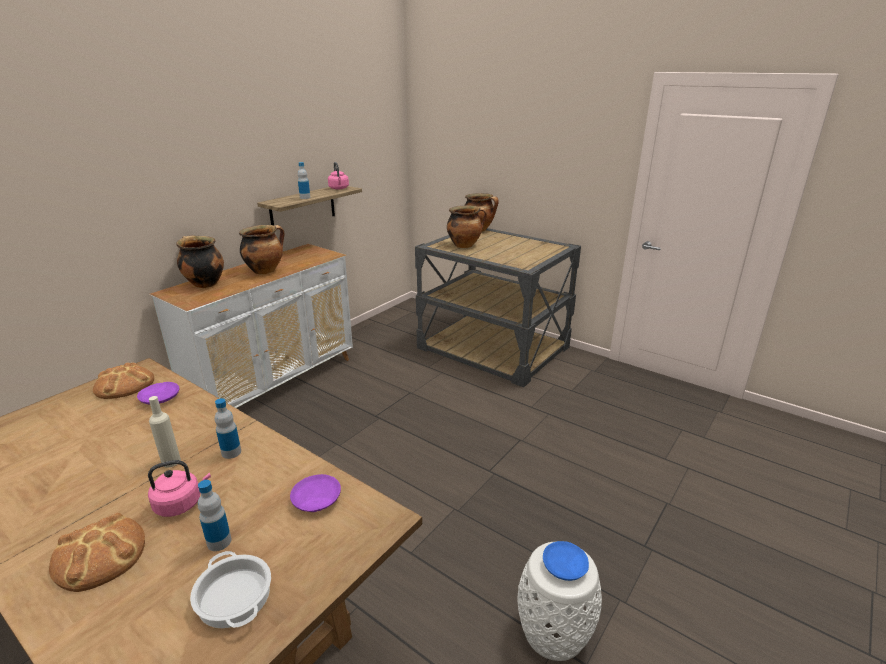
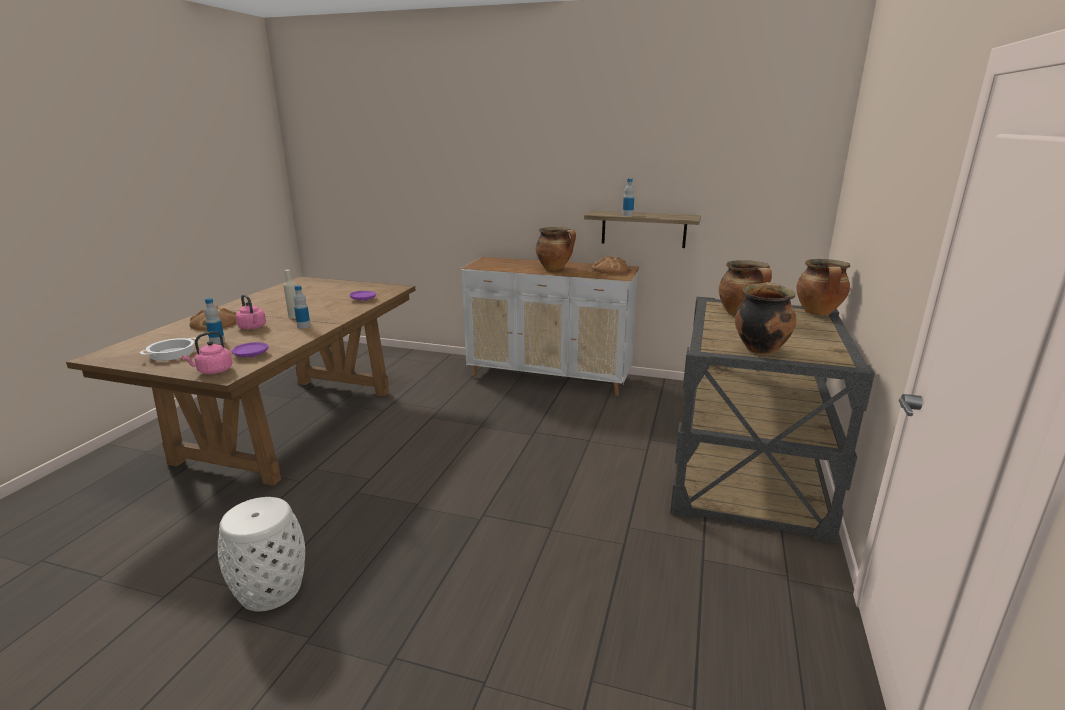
camera: 70 degrees right, 5 degrees down
(124, 384) = (377, 289): bread -> bread (610, 269)
(204, 284) = (510, 262): cooking pot -> cooking pot (760, 348)
(339, 188) = (681, 216): pink kettle -> pink kettle (213, 371)
(564, 566) = (255, 515): blue plate -> none

